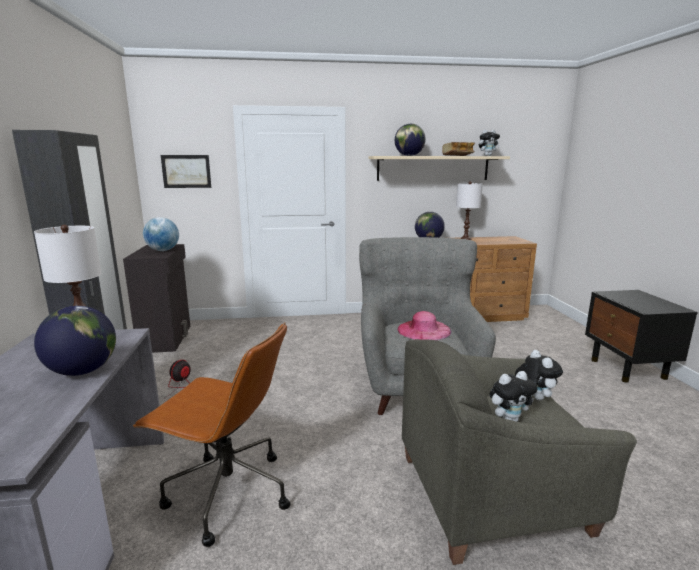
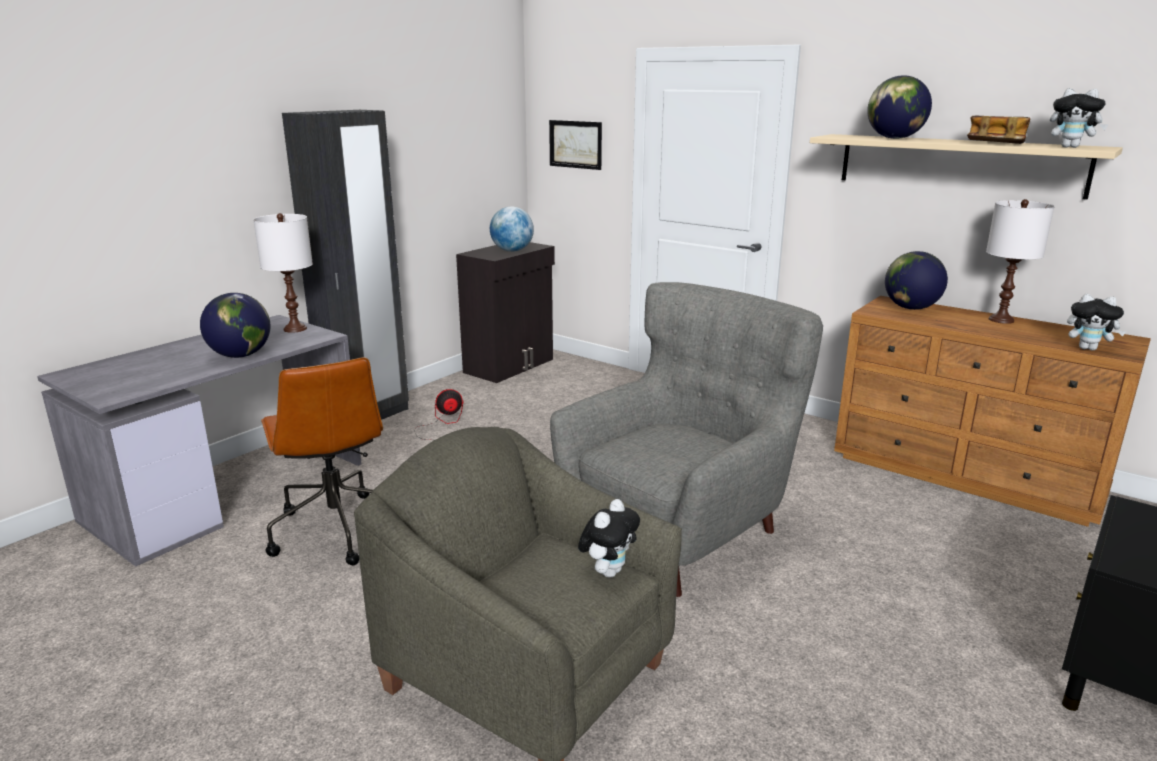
camera: 45 degrees right, 5 degrees up
(424, 330) = (677, 444): pink hat -> none
(509, 419) = (521, 571): plush toy -> plush toy (1088, 348)

